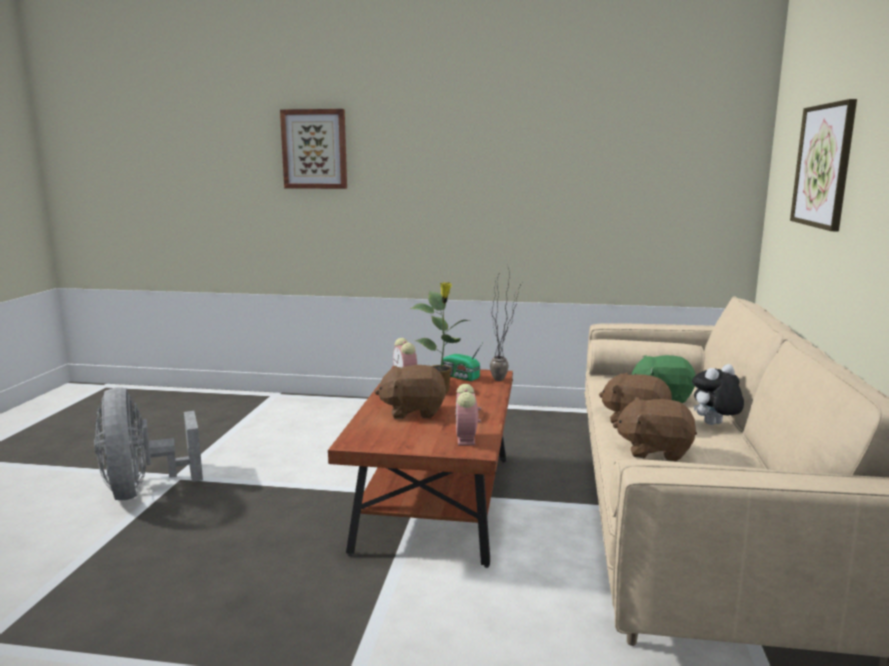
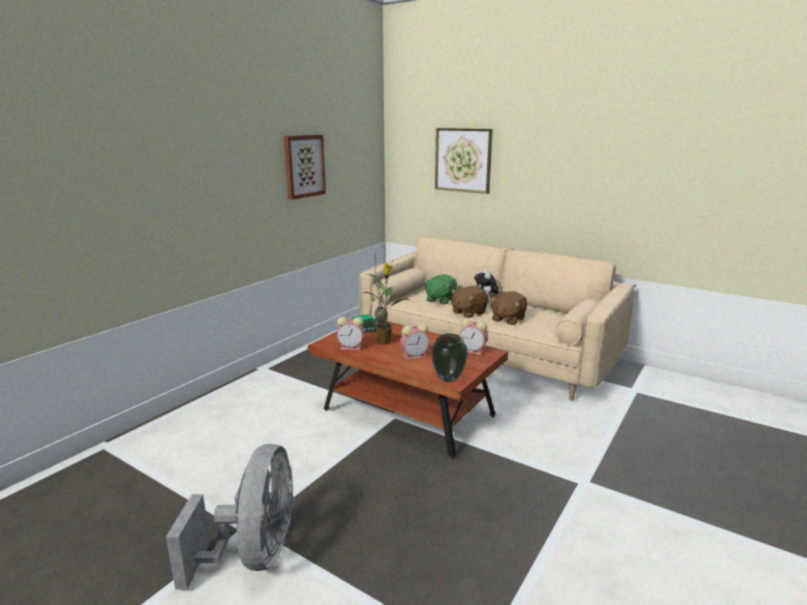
camera: 65 degrees left, 5 degrees up
(143, 490) = (254, 555): grey fan -> grey fan turned 90 degrees counterclockwise
(315, 149) = (109, 168): picture -> picture (304, 166)
(359, 438) = (449, 379): none -> vase
(413, 411) = (415, 356): brown plush toy -> alarm clock

